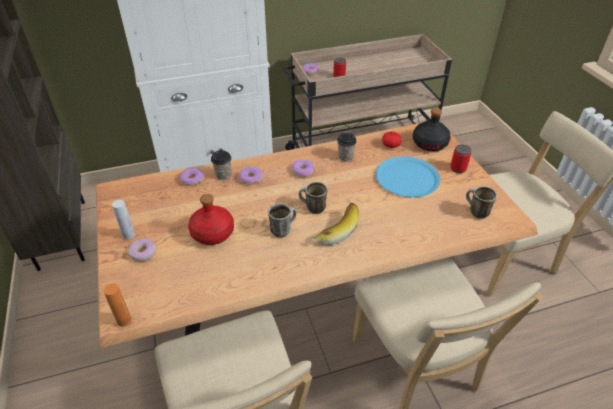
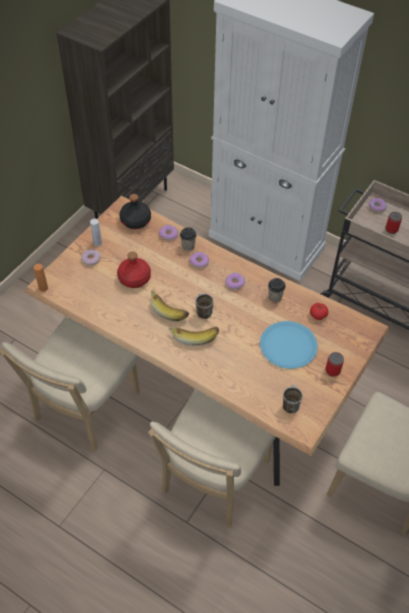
camera: 50 degrees right, 10 degrees up
(283, 229) = (169, 309): mug -> banana
(429, 143) = (347, 337): black bottle -> black bottle (136, 220)

